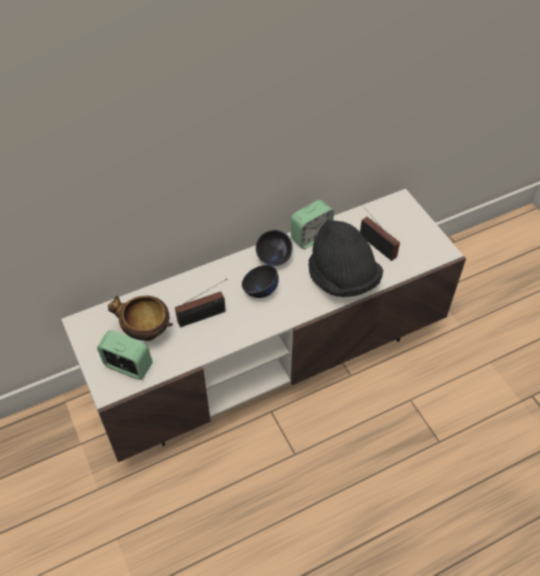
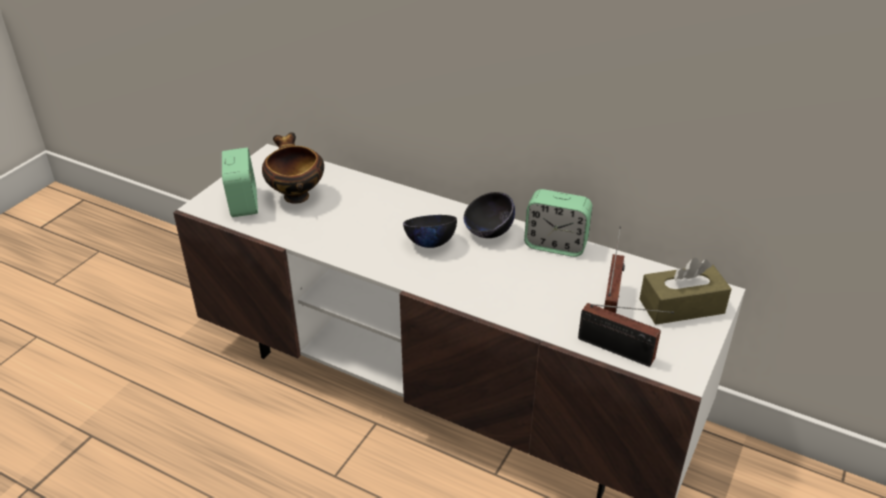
camera: 55 degrees right, 15 degrees down
(204, 316) = (353, 221): radio -> radio (619, 351)
(342, 278) = (521, 297): black hat -> none
(400, 220) = (681, 306): none -> brown tissue box

